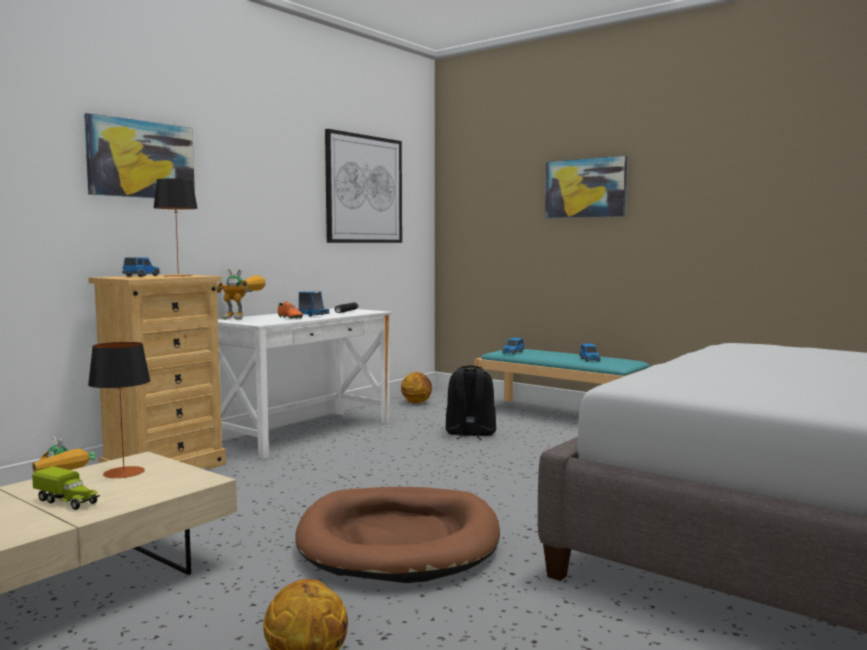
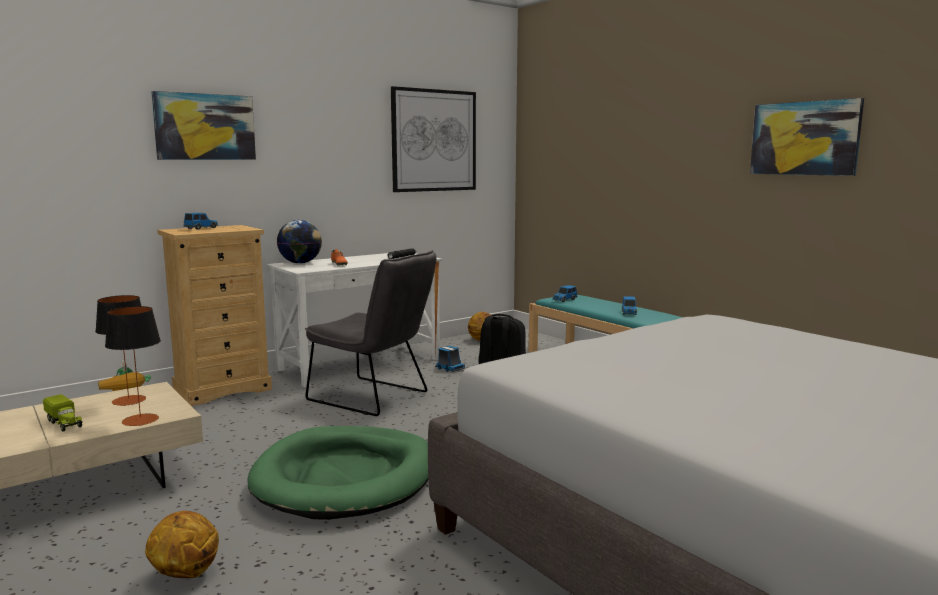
camera: 15 degrees right, 5 degrees up
(178, 276) = (227, 229): table lamp -> table lamp (140, 420)
(243, 318) = (300, 263): toy robot -> globe
(311, 315) = (363, 261): toy truck -> toy truck (449, 368)
(353, 463) = (374, 398): none -> grey chair
(398, 540) = (345, 477): brown dog bed -> green dog bed
(585, 188) = (641, 139): picture -> picture (804, 138)

